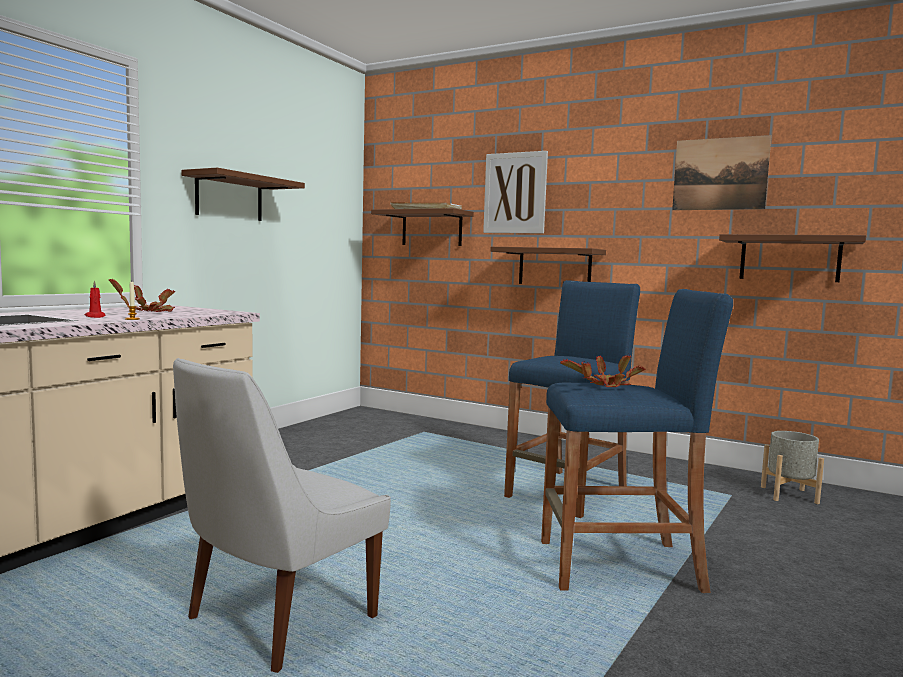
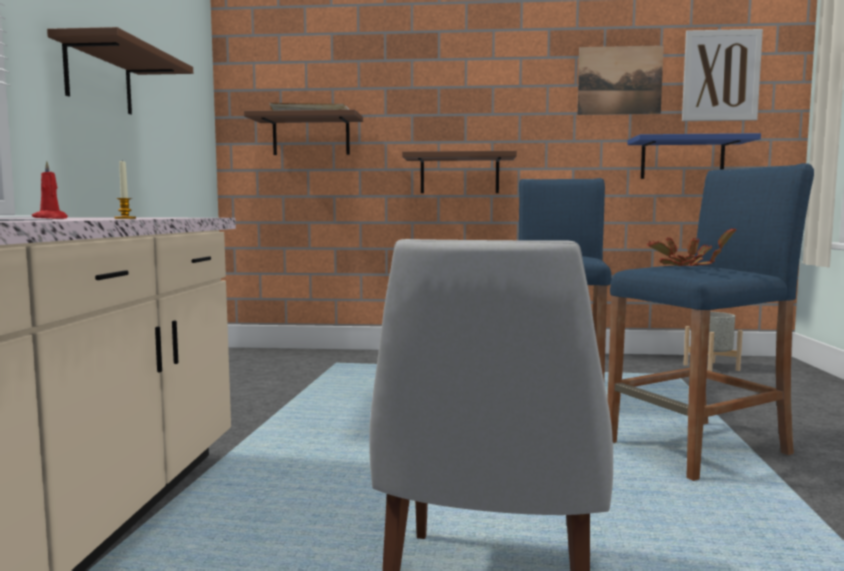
camera: 25 degrees left, 0 degrees up
(149, 311) = (89, 217): potted plant -> none
(515, 193) = (411, 96): picture -> picture (721, 76)
(789, 259) = (682, 159): brown shelf -> blue shelf

